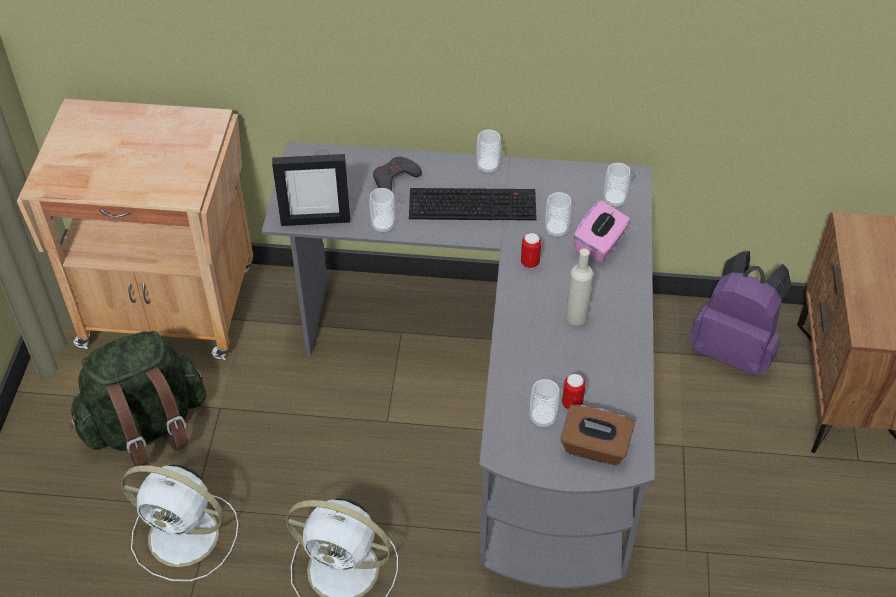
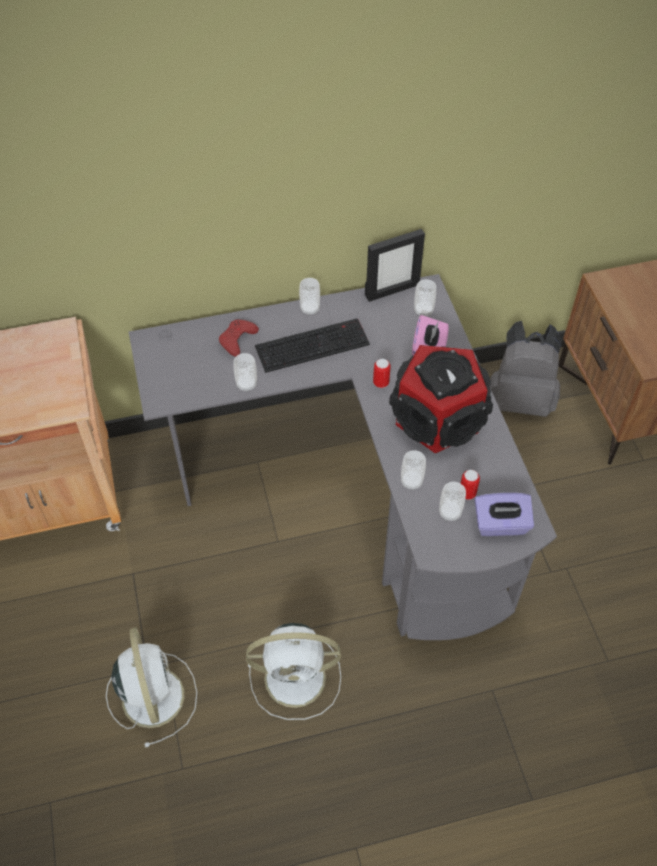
camera: 20 degrees left, 5 degrees up
(147, 427) = (76, 611): green backpack -> none
(186, 536) = (152, 694): white fan -> white fan turned 105 degrees counterclockwise
(315, 219) = (186, 395): picture frame -> picture frame (392, 290)
(395, 178) = (237, 339): grey game controller -> red game controller
(556, 230) = (389, 349): cup -> cup (411, 481)
(576, 316) = (437, 418): beige bottle -> speaker
(594, 448) = (500, 525): brown tissue box -> purple tissue box
(733, 350) = (520, 400): purple backpack -> grey backpack

